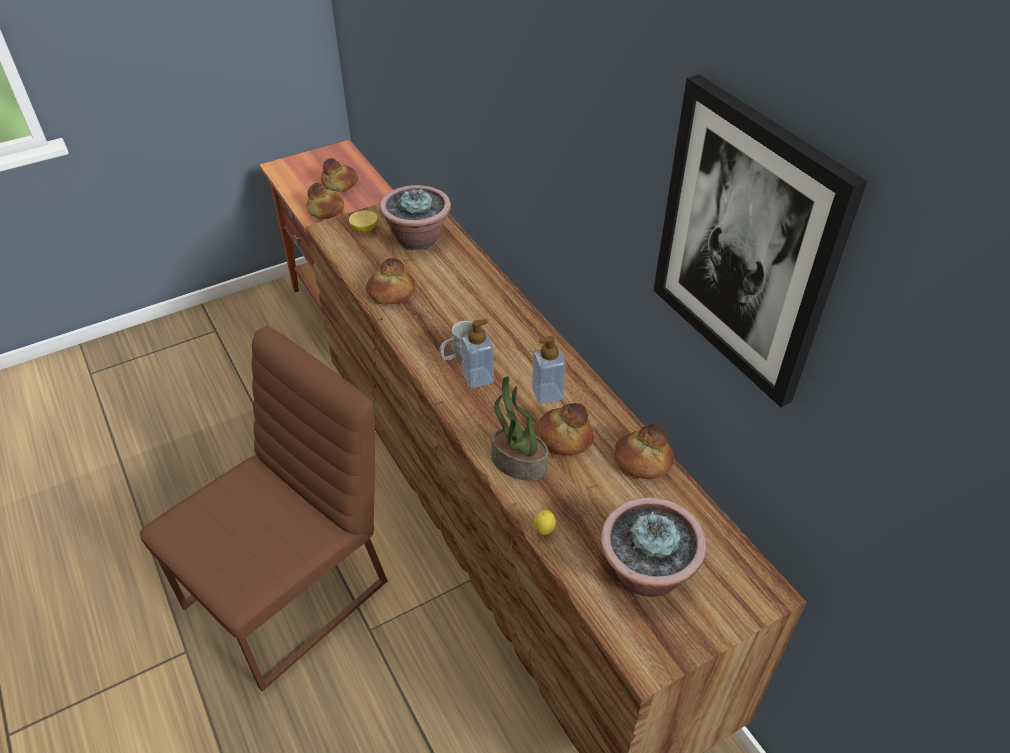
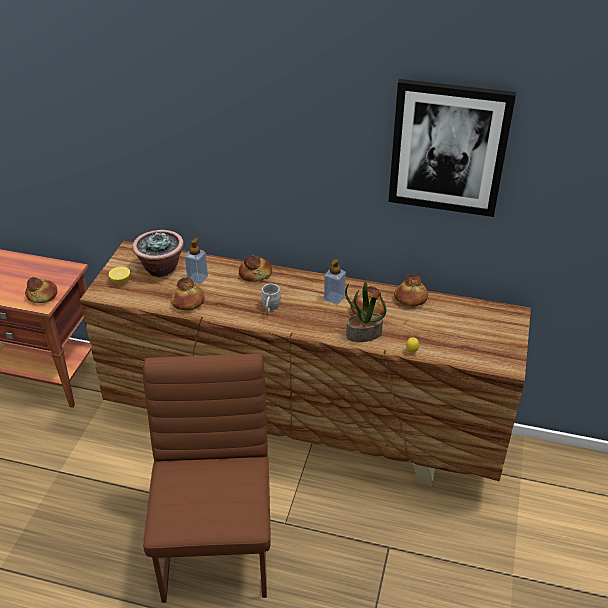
camera: 45 degrees left, 5 degrees down
(340, 184) = (27, 276): bread -> bread (255, 274)
(478, 378) = (293, 312): soap dispenser -> soap dispenser (197, 278)
(646, 574) = (469, 338): potted plant -> none

